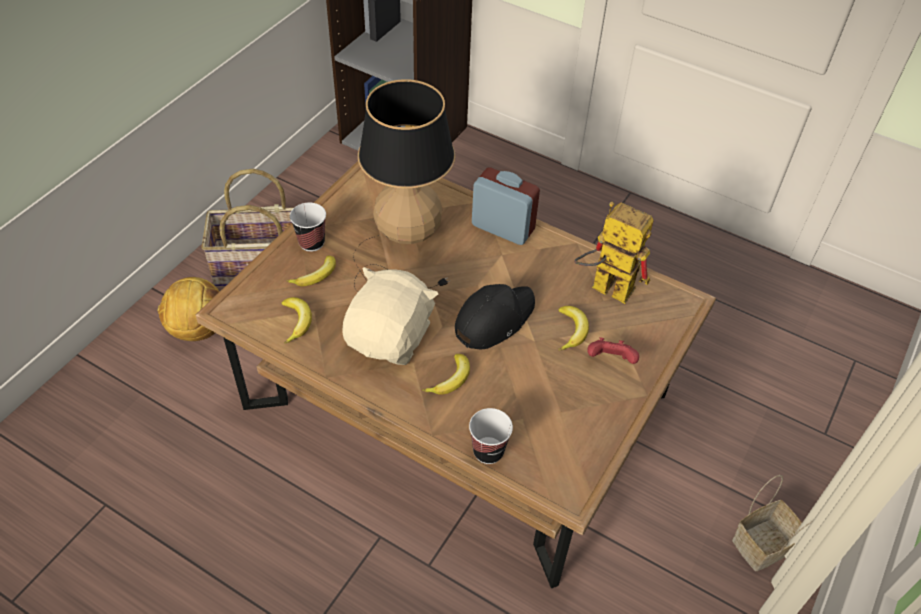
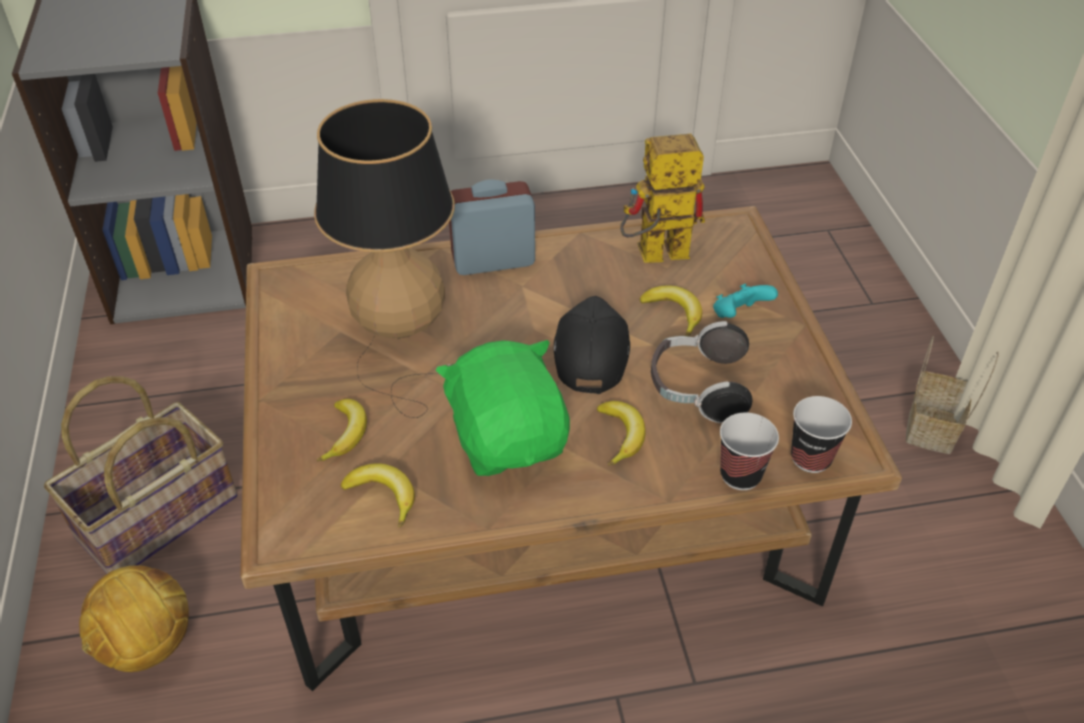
camera: 40 degrees left, 5 degrees down
(311, 243) = (296, 403): cup -> cup (811, 458)
(391, 337) = (508, 438): beige plush toy -> green plush toy
(528, 385) = (697, 388): none -> headphones
(610, 360) = (739, 316): red game controller -> turquoise game controller

